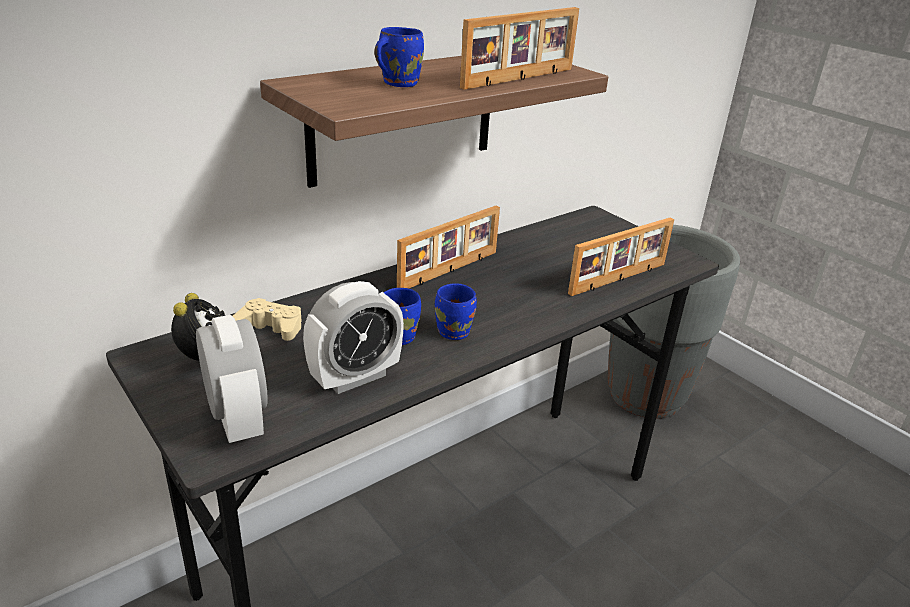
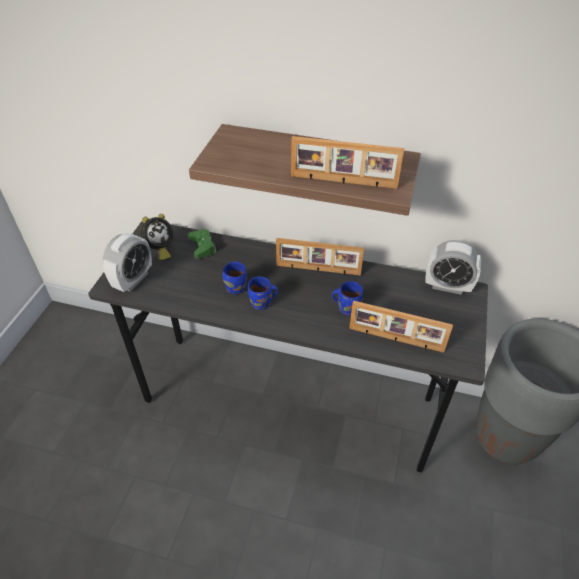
camera: 55 degrees right, 15 degrees up
(271, 327) = (202, 247): beige game controller -> green game controller
(355, 377) = (191, 293): alarm clock -> alarm clock (447, 286)
(397, 83) = (271, 154): blue mug -> blue mug (347, 307)

